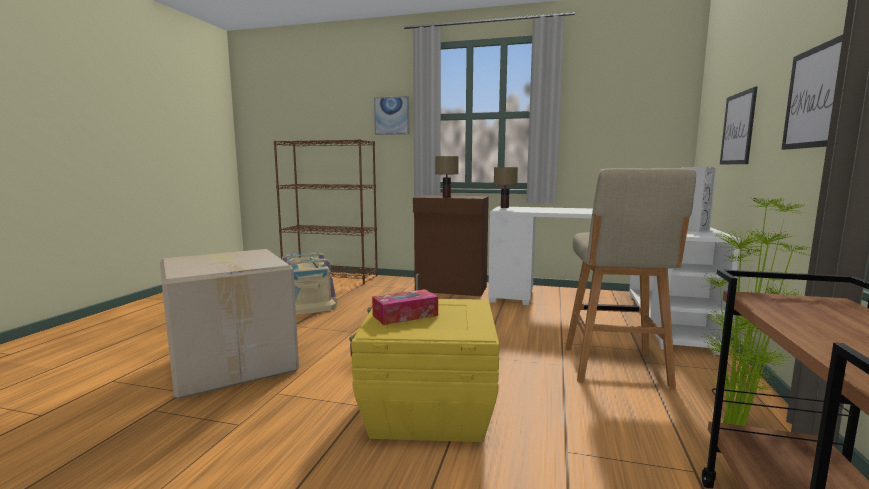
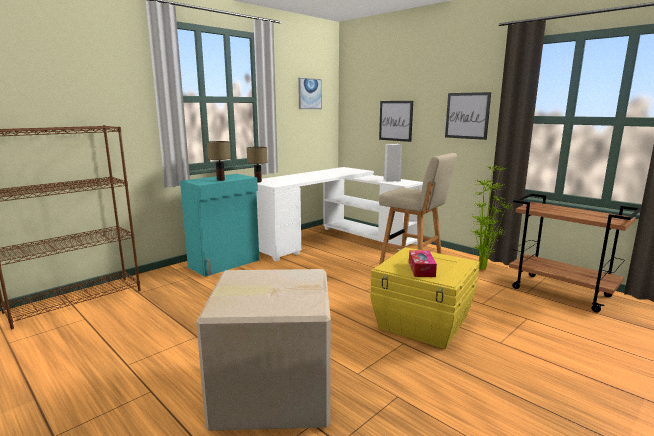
camera: 60 degrees left, 5 degrees up
(306, 302) = (145, 328): beige storage box -> none
(392, 115) = (120, 95): picture -> picture (309, 94)
(451, 289) = (225, 263): brown cabinet -> turquoise cabinet

